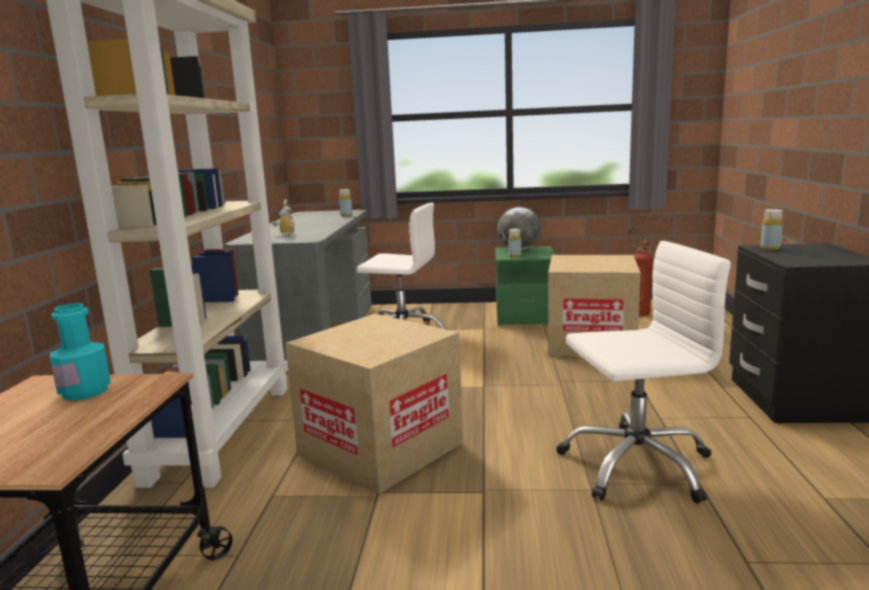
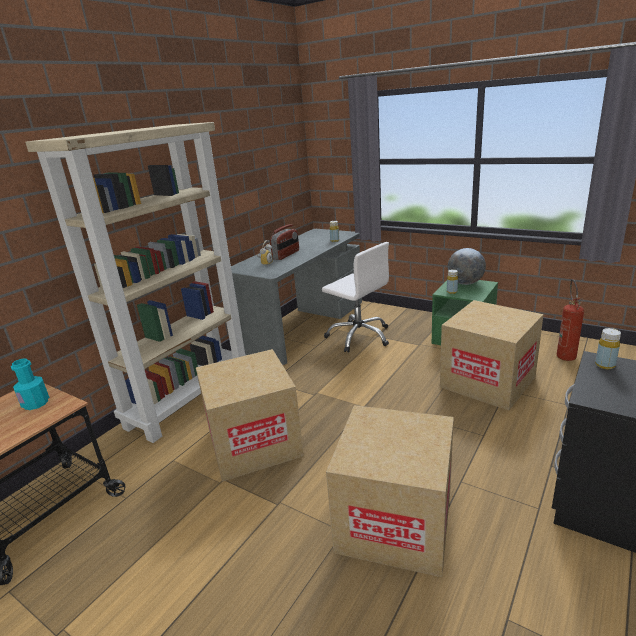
camera: 30 degrees right, 10 degrees up
(300, 227) = (286, 255): none -> radio
(636, 465) = (395, 522): white office chair -> cardboard box

